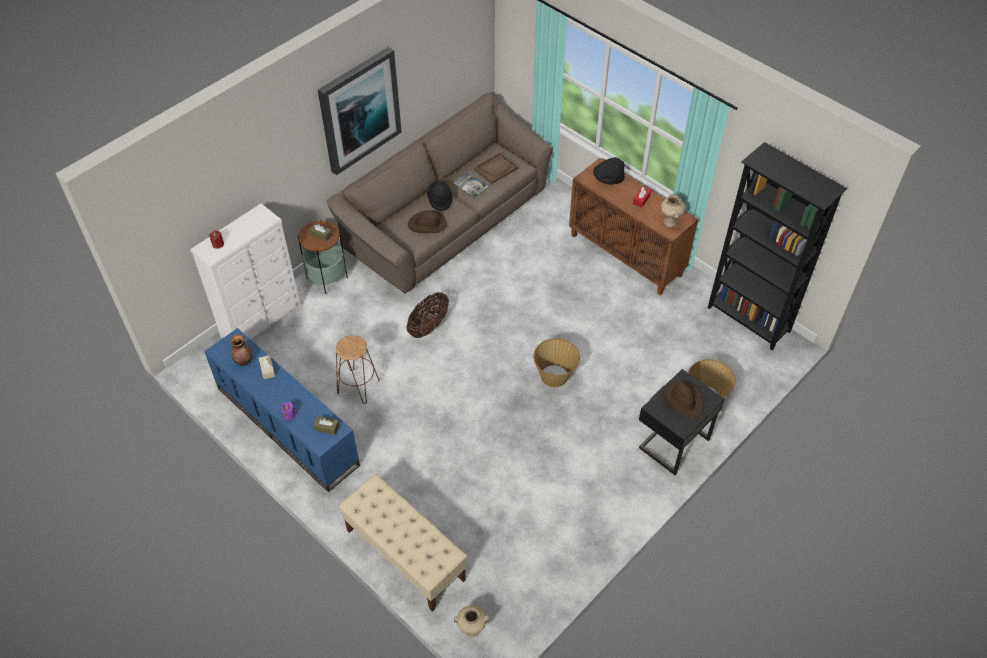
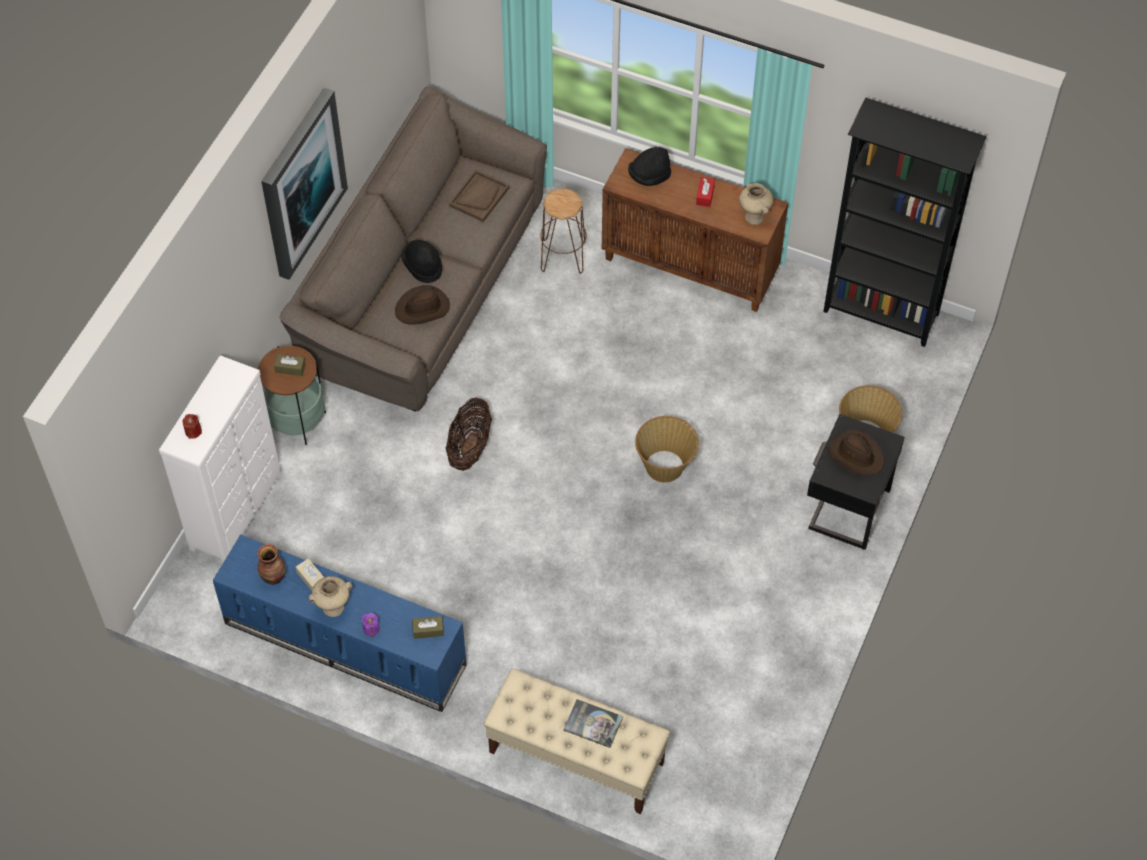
camera: 20 degrees left, 5 degrees up
(358, 386) = (414, 561): brown stool -> brown stool (563, 256)
(470, 186) = (456, 232): book -> book (593, 724)
(471, 629) = (696, 818): beige vase -> beige vase (333, 608)

